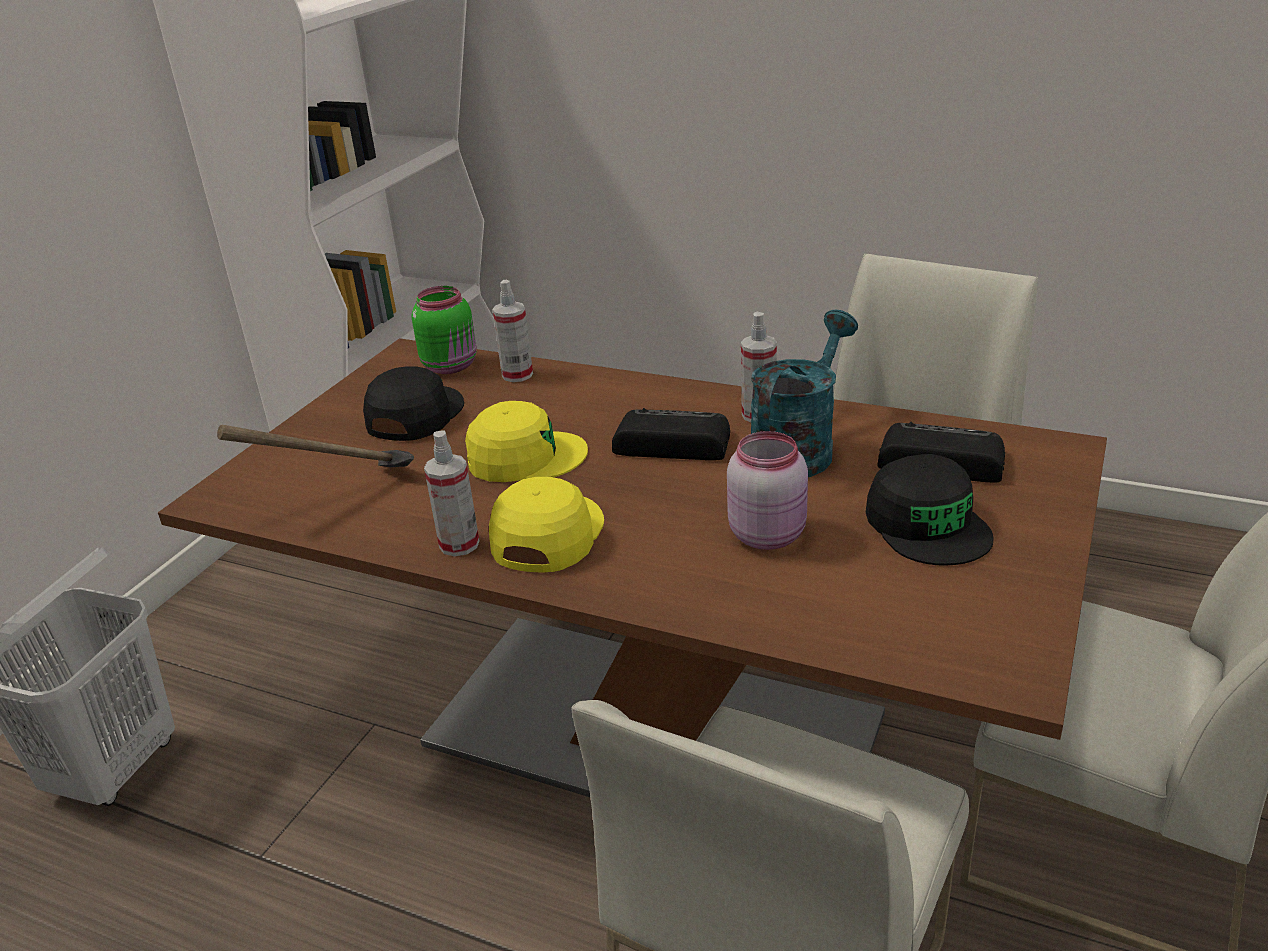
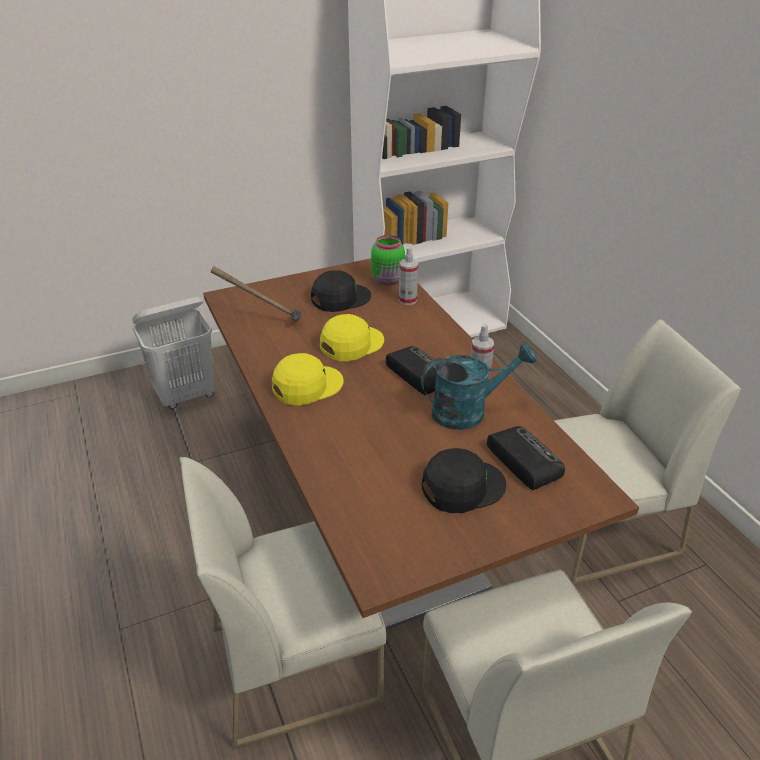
camera: 40 degrees right, 5 degrees up
(459, 544) = (272, 369): spray bottle -> none
(525, 457) = (351, 344): yellow cap -> yellow cap turned 75 degrees counterclockwise
(768, 534) = (387, 443): pink jar -> none
(927, 524) = (462, 486): black cap -> black cap turned 135 degrees counterclockwise

